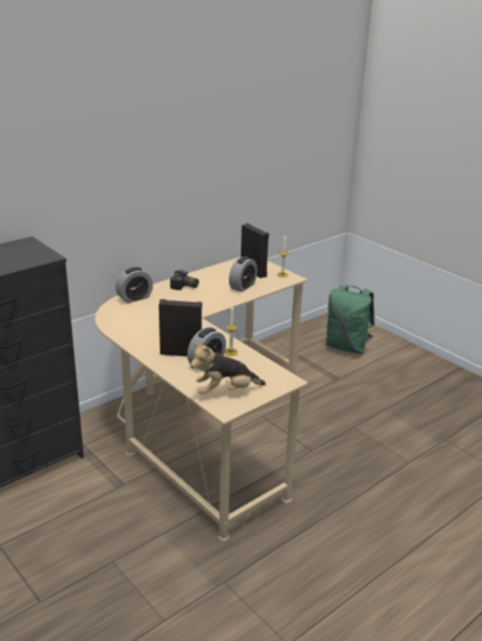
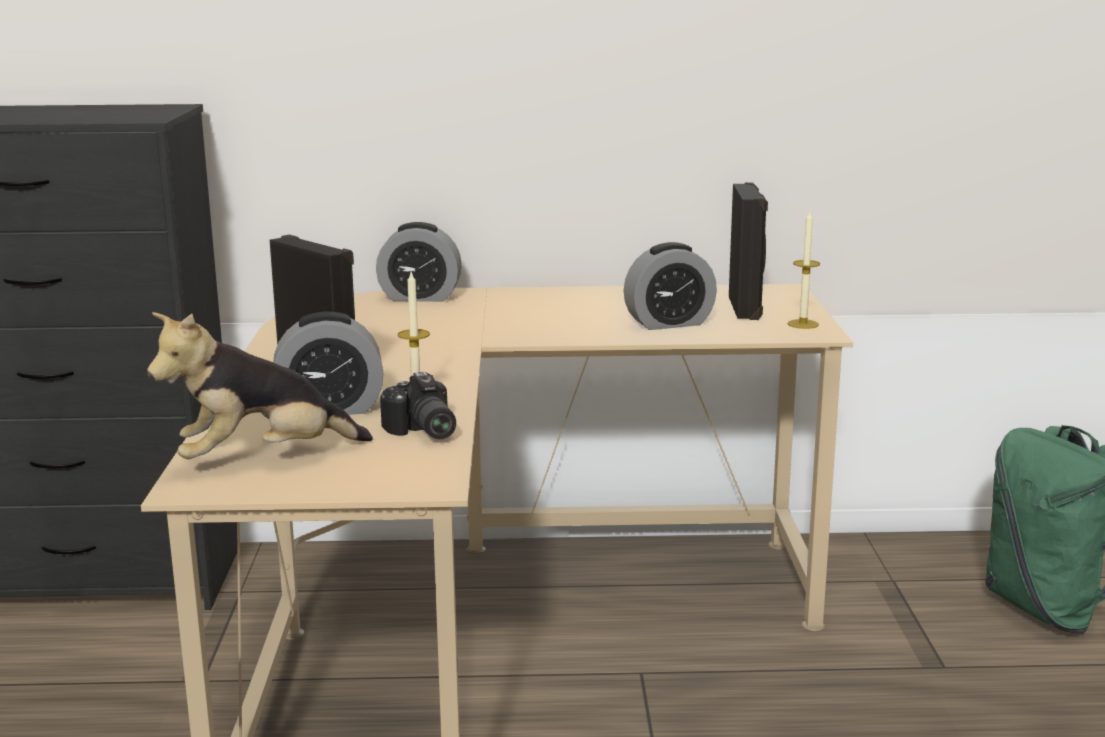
camera: 40 degrees right, 10 degrees down
(184, 287) = (546, 301): camera -> camera (421, 432)
(225, 391) = (261, 459): plush toy -> plush toy turned 45 degrees counterclockwise

